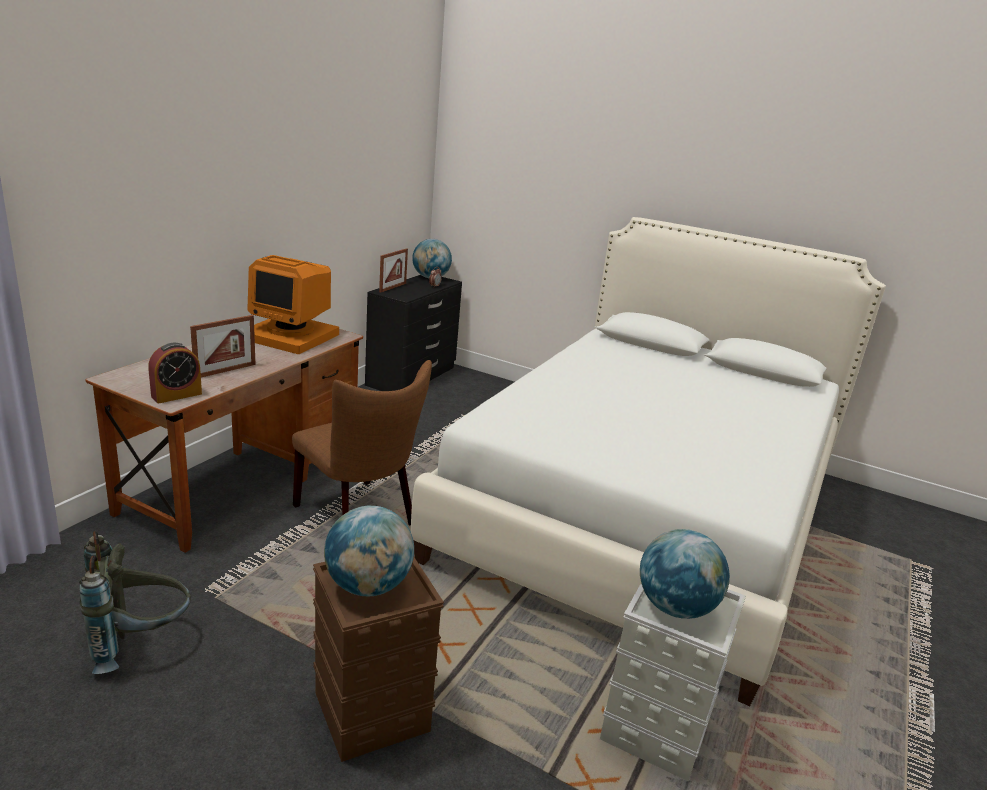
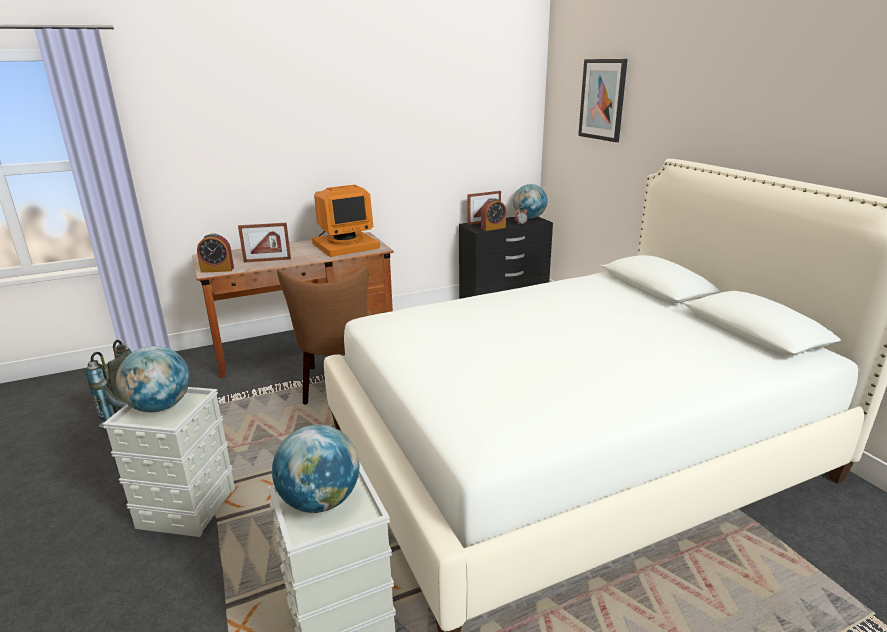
camera: 40 degrees right, 0 degrees up
(292, 336) = (345, 245): monitor -> monitor turned 90 degrees counterclockwise
(370, 711) = (186, 507): brown storage box -> grey storage box
(414, 294) = (493, 228): none -> alarm clock
(531, 150) = (602, 99): none -> picture

